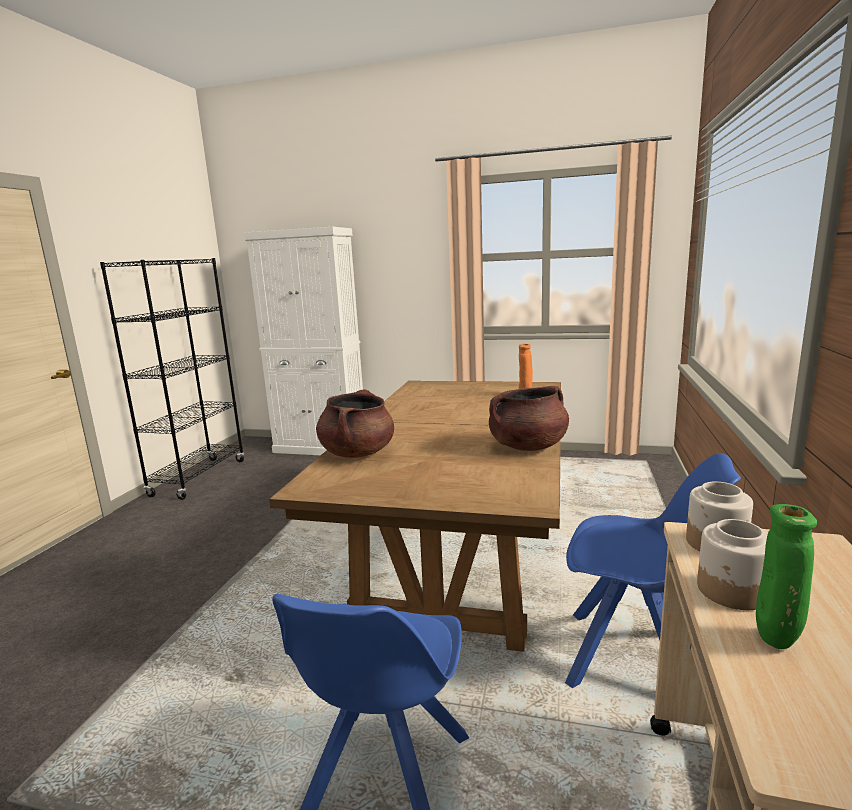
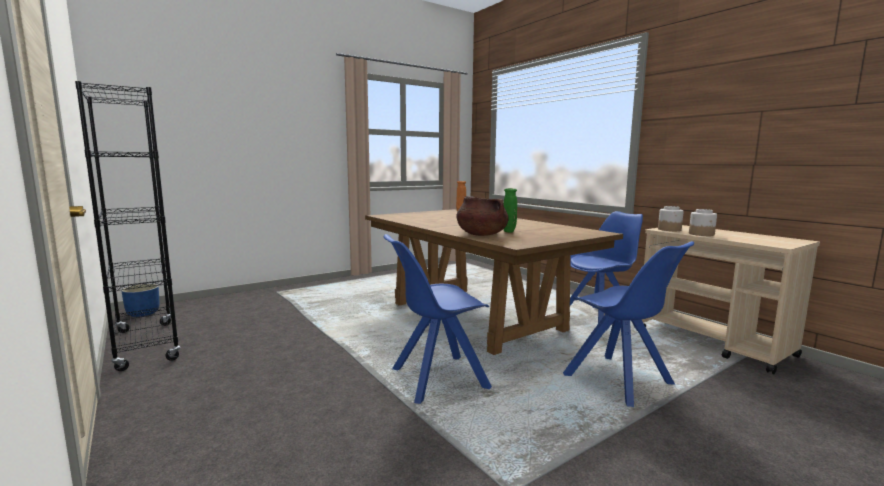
camera: 50 degrees left, 5 degrees down
(247, 624) = (436, 379): none -> blue chair
(252, 444) = (143, 313): none -> blue planter
(321, 447) = (232, 299): white cabinet -> none
(527, 446) = (538, 224): brown cooking pot -> none
(776, 640) = (731, 237): green vase -> green vase (509, 232)

